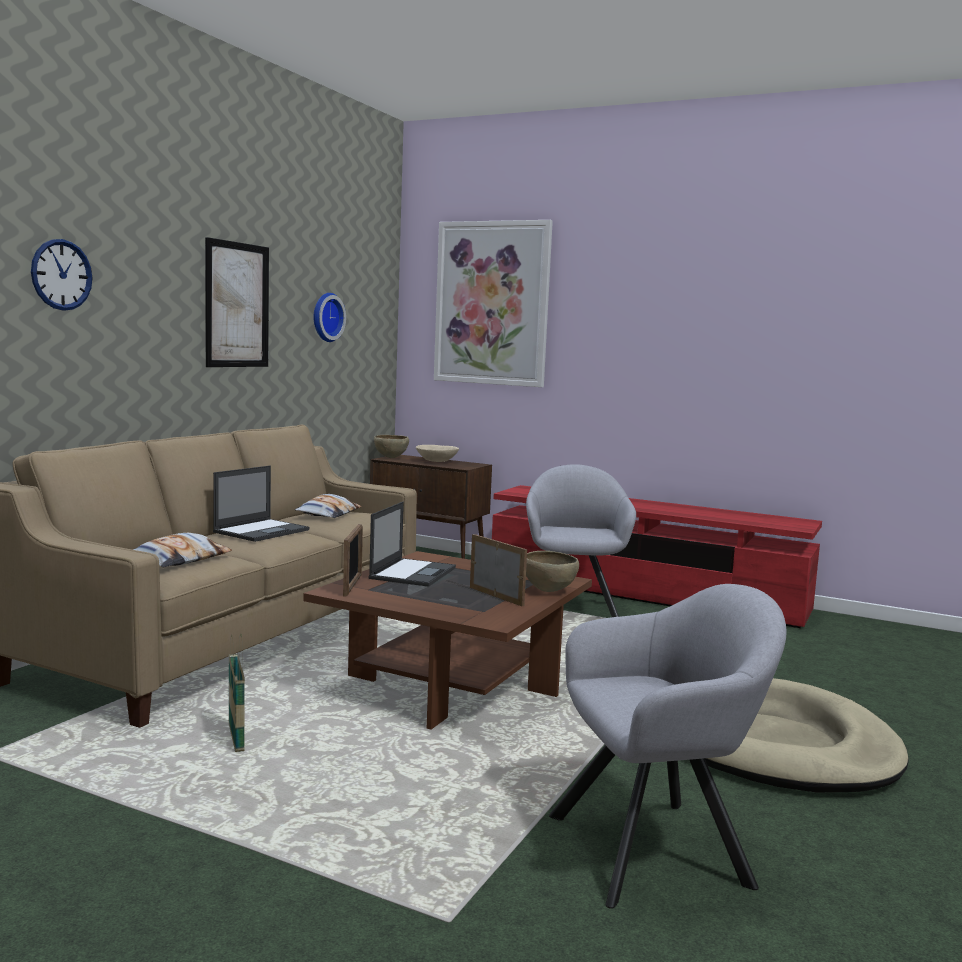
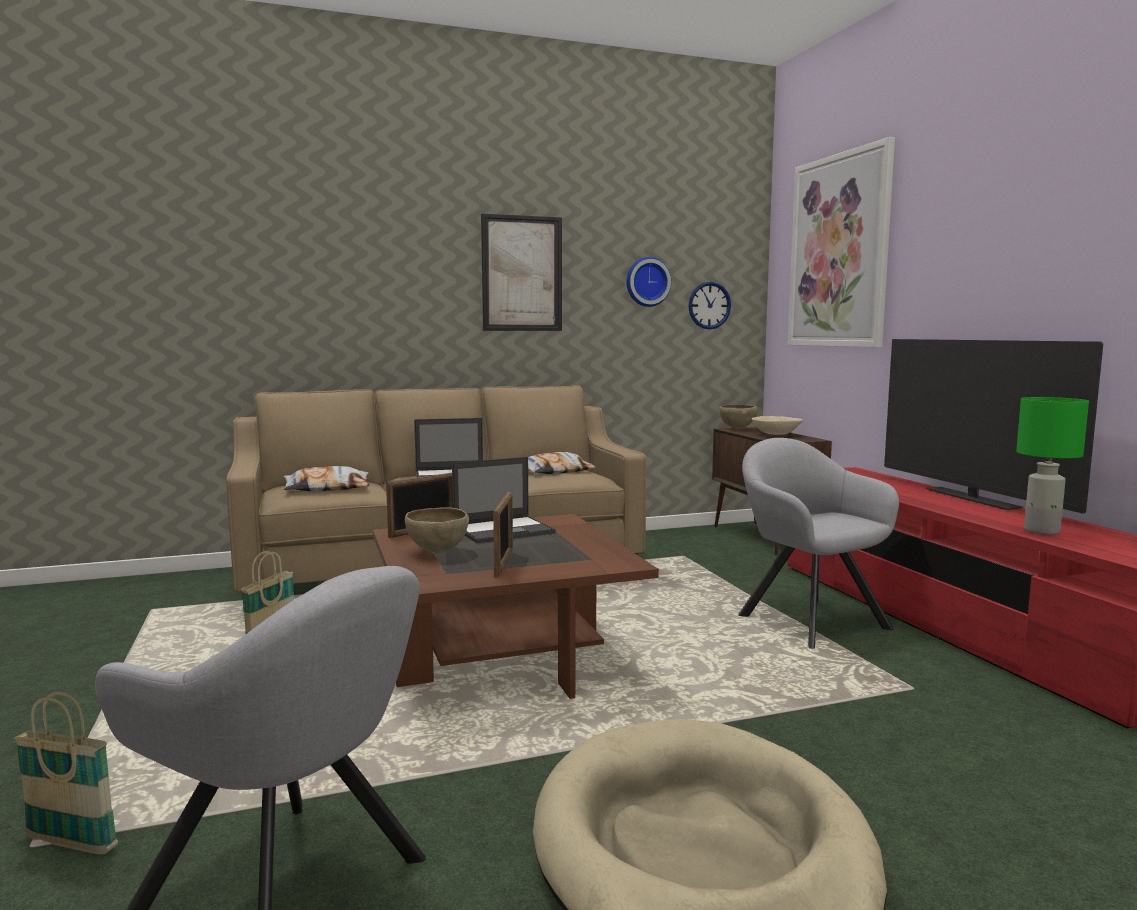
camera: 45 degrees right, 0 degrees up
(61, 275) = (324, 255): wall clock -> wall clock (709, 305)
(471, 905) = (71, 844): none -> basket
(548, 591) = (567, 570): brown bowl -> brown bowl (437, 552)
(573, 609) = (807, 619): grey armchair -> grey armchair turned 75 degrees counterclockwise
(645, 501) = (971, 498): none -> television
(727, 518) = (1042, 531): none -> green table lamp

